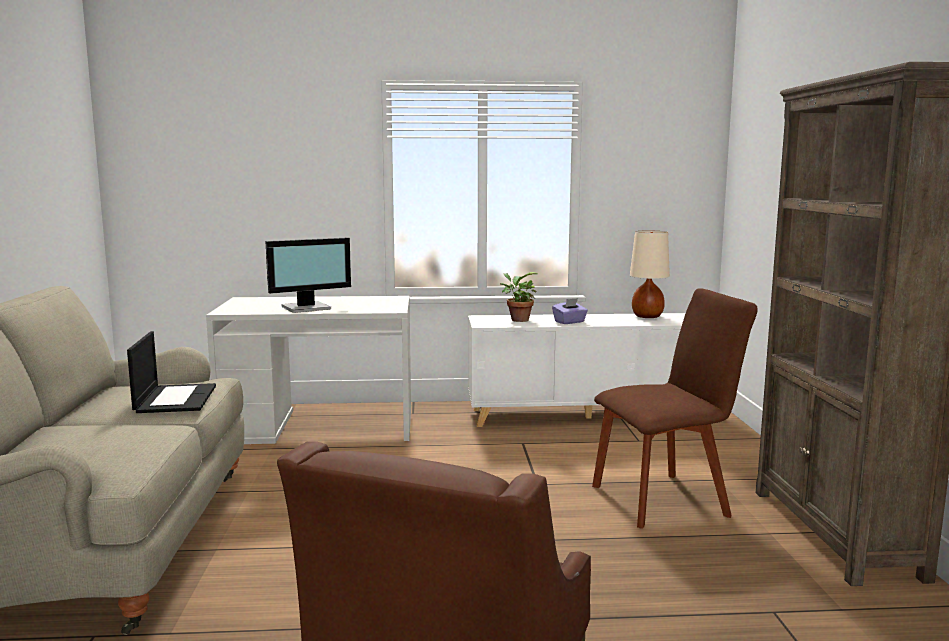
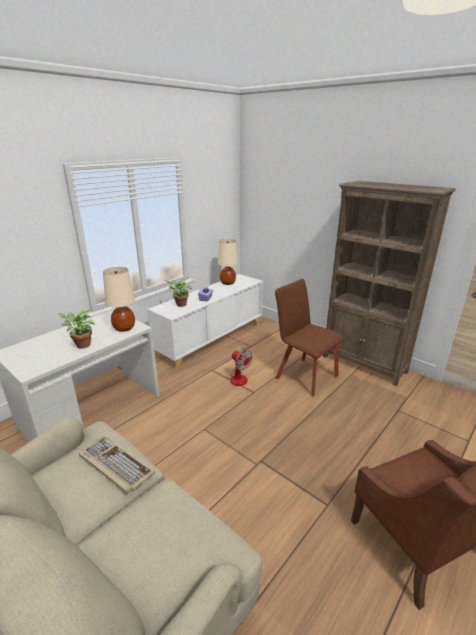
camera: 45 degrees left, 15 degrees up
(175, 399) = (115, 465): laptop -> keyboard
(307, 308) = (81, 345): monitor -> potted plant
(377, 307) = (124, 328): none -> beige table lamp
(549, 462) = (239, 376): none -> fan
(665, 499) = (304, 375): brown chair -> brown chair turned 75 degrees counterclockwise

